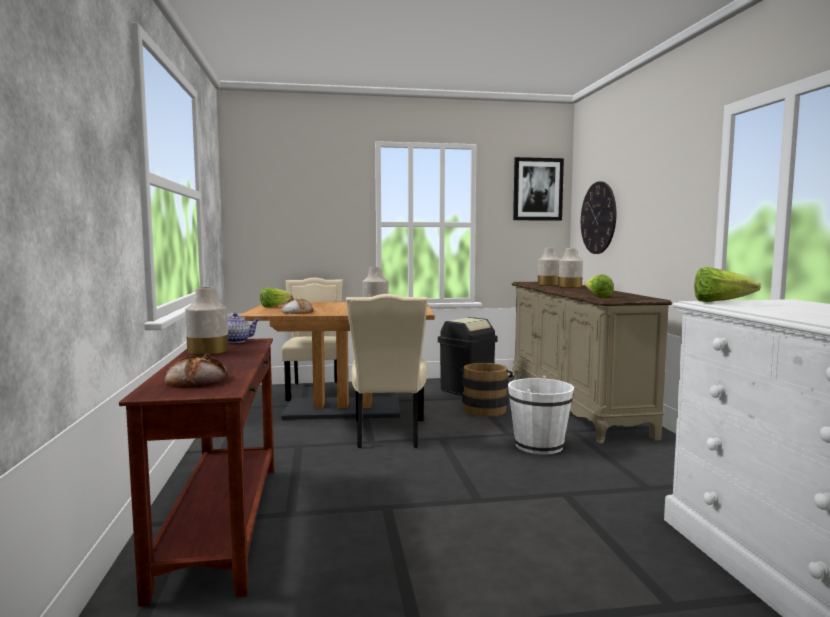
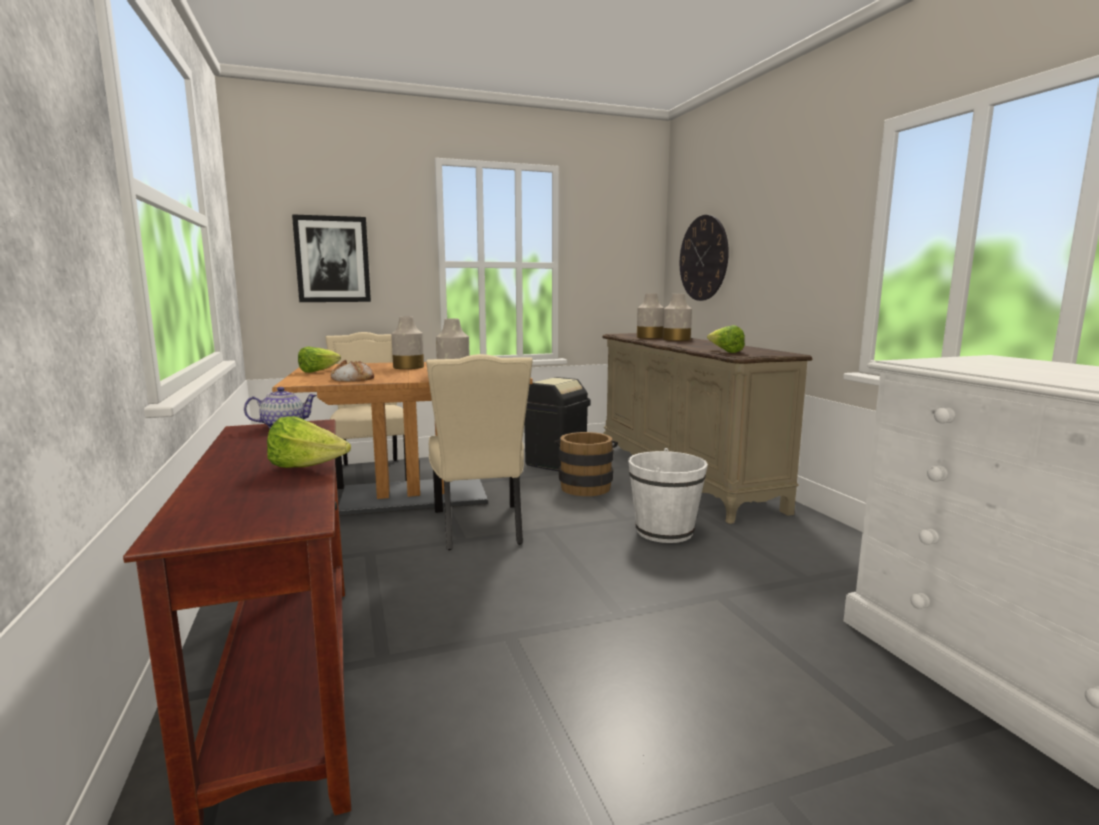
camera: 10 degrees left, 5 degrees up
(197, 380) = (249, 501): bread -> none
(207, 351) = (247, 446): beige vase -> beige vase (408, 367)
(537, 189) = (629, 224): picture -> picture (332, 259)
(719, 302) = (927, 361): lettuce -> lettuce (307, 468)

